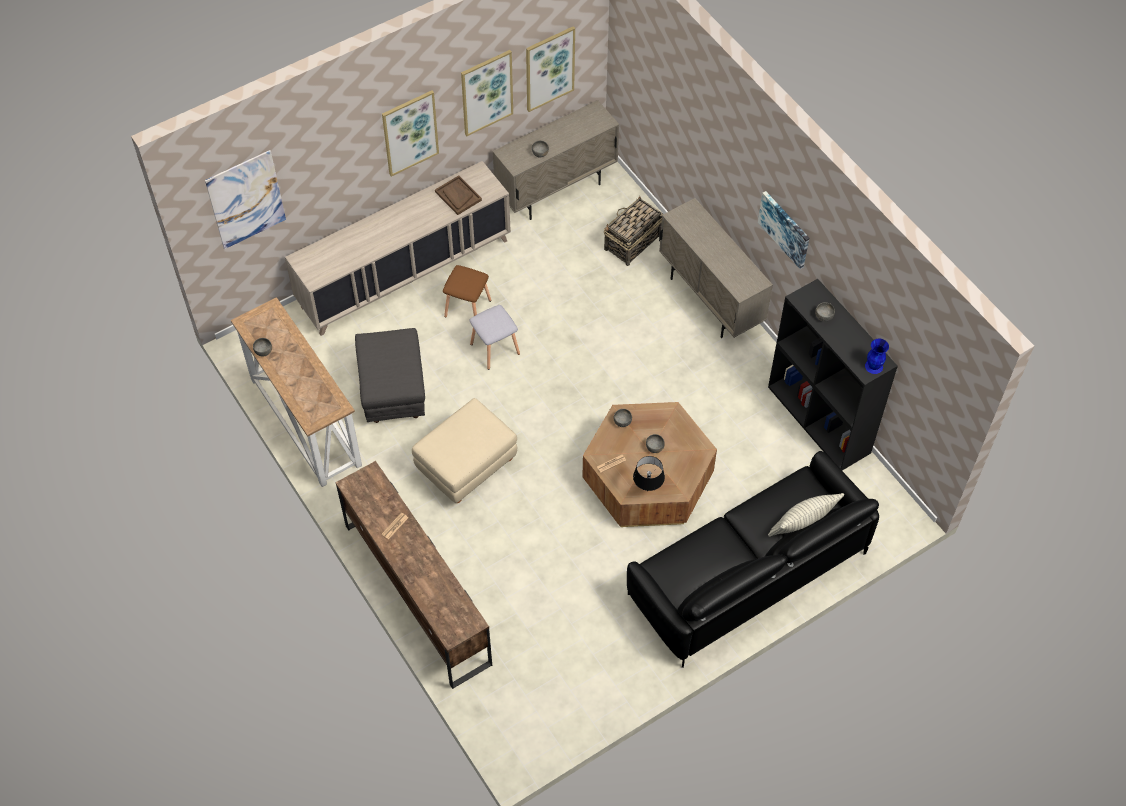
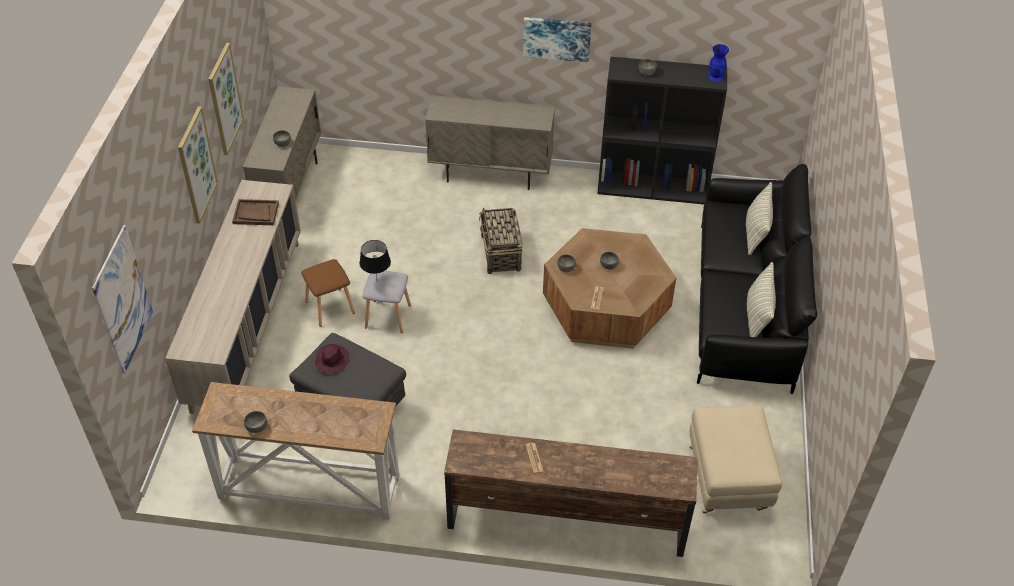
camera: 50 degrees left, 10 degrees down
(388, 347) = (332, 360): none -> purple hat
(467, 468) = (479, 407): beige ottoman -> beige ottoman (729, 479)
(549, 68) = (248, 59): picture -> none
(632, 242) = (390, 180): basket -> basket (501, 254)
(647, 490) = (643, 293): black table lamp -> black table lamp (376, 281)
(704, 583) = (757, 314): none -> pillow

